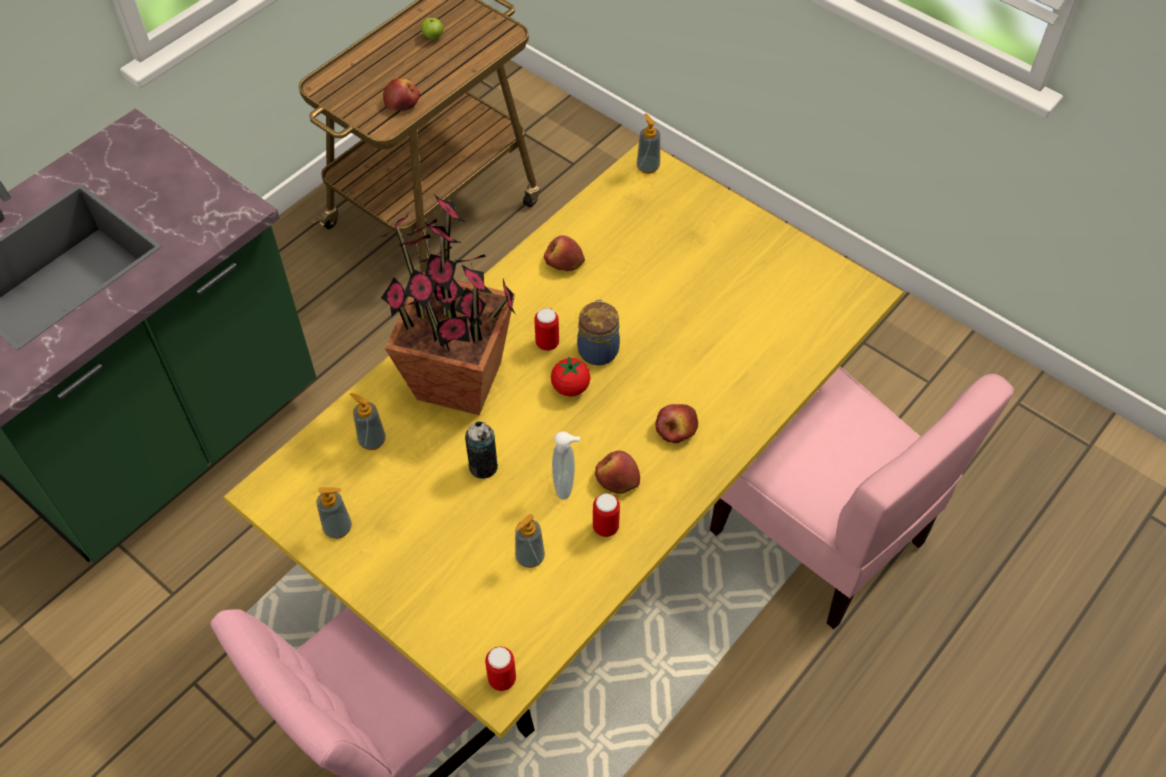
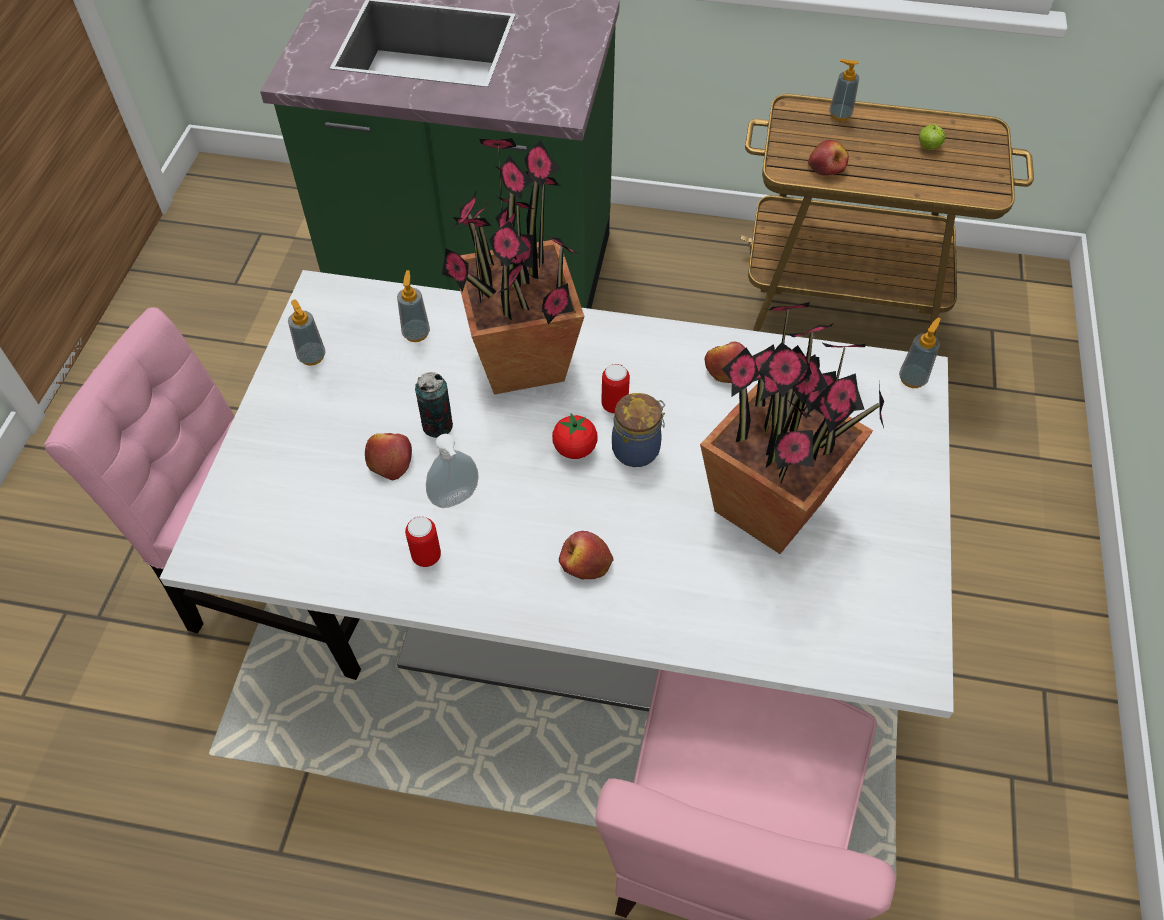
camera: 60 degrees right, 0 degrees up
(502, 679) = (215, 551): can -> none
(530, 557) = (358, 510): soap dispenser -> soap dispenser (840, 115)
(583, 530) = (581, 614): yellow dining table -> white dining table
(617, 478) = (490, 539): apple -> apple (389, 460)
(699, 299) = (770, 507): none -> potted plant

